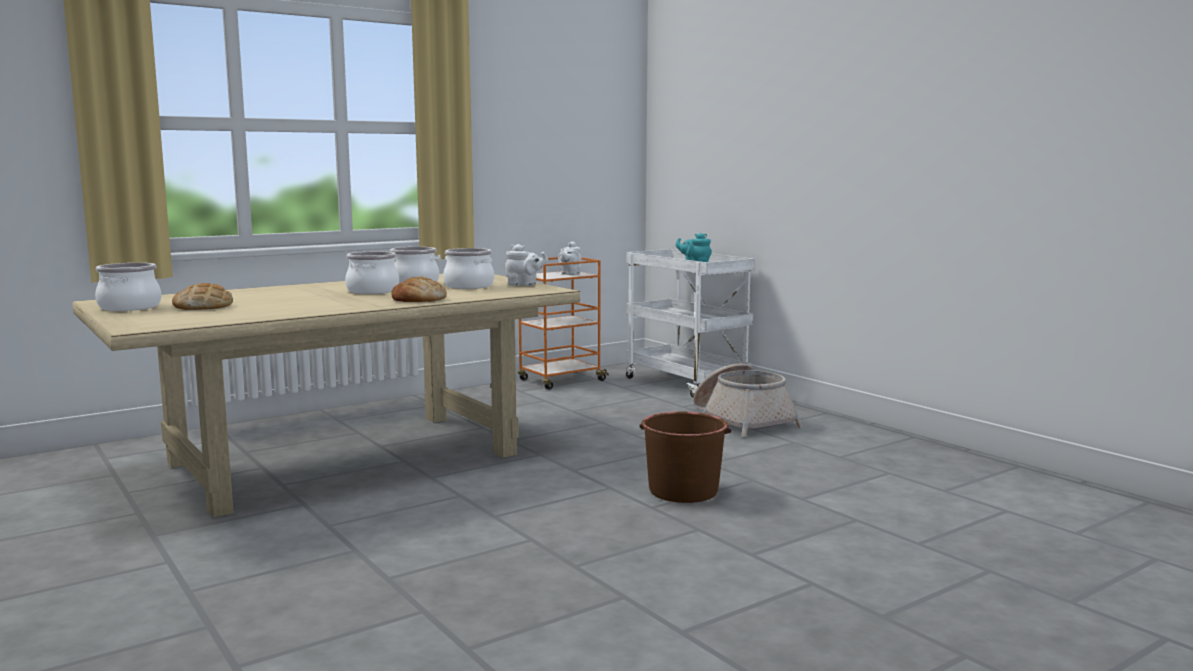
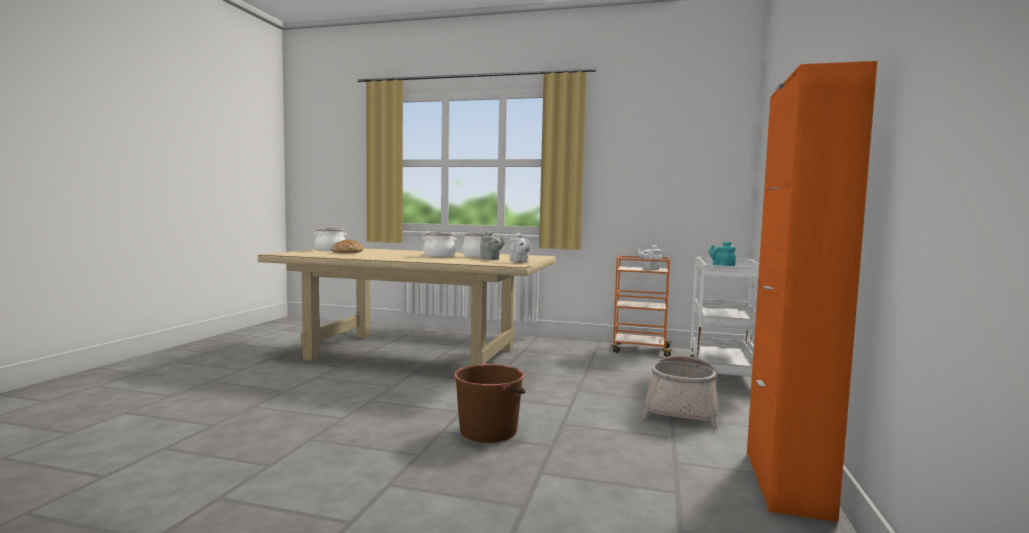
camera: 50 degrees right, 5 degrees down
(419, 299) = (426, 260): bread -> none
(468, 286) = (491, 259): cooking pot -> grey teapot
(911, 444) = (786, 483): none -> orange cabinet

